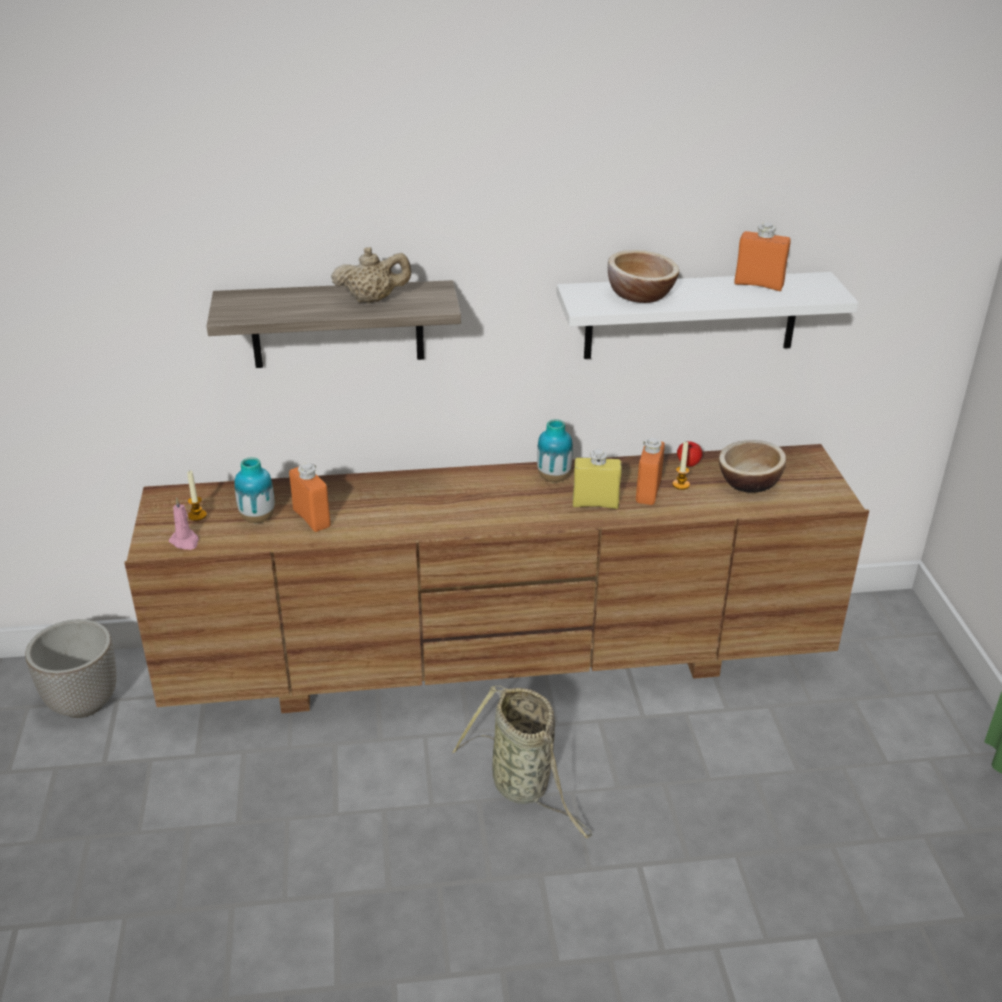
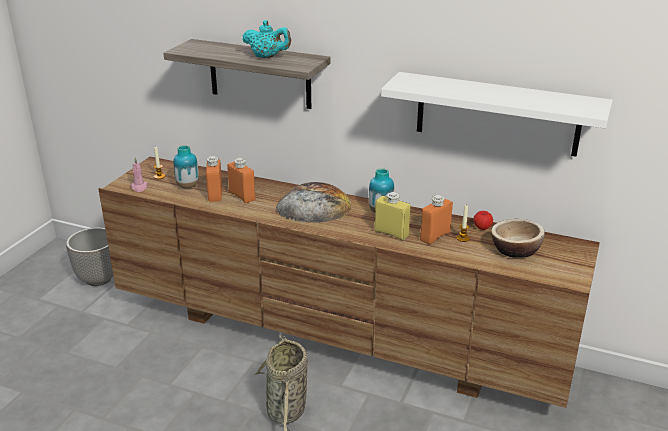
camera: 30 degrees right, 5 degrees down
(372, 300) = (267, 57): beige teapot -> turquoise teapot
(464, 496) = (314, 206): none -> bread
(640, 294) = (445, 86): bowl -> none
(758, 285) = (541, 96): orange bottle -> orange bottle (242, 196)

